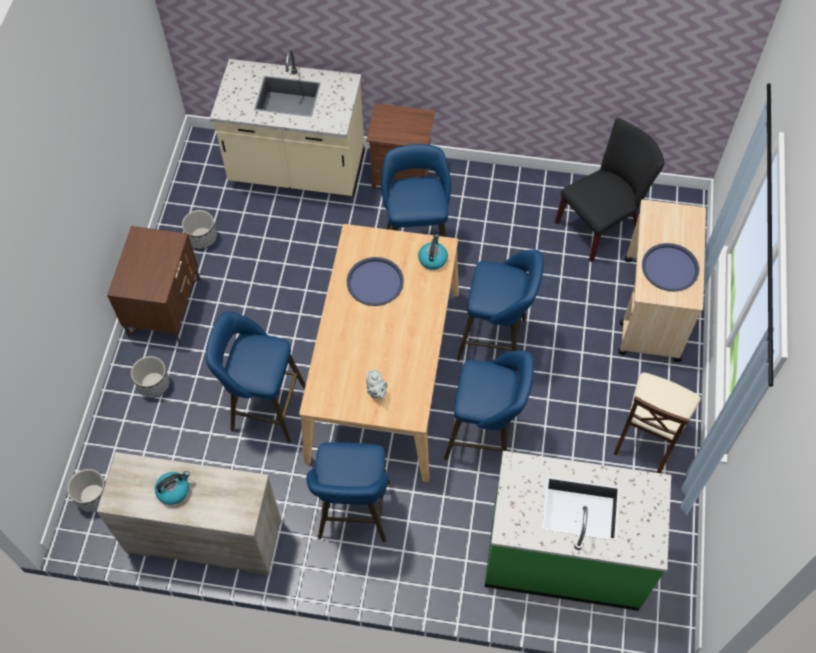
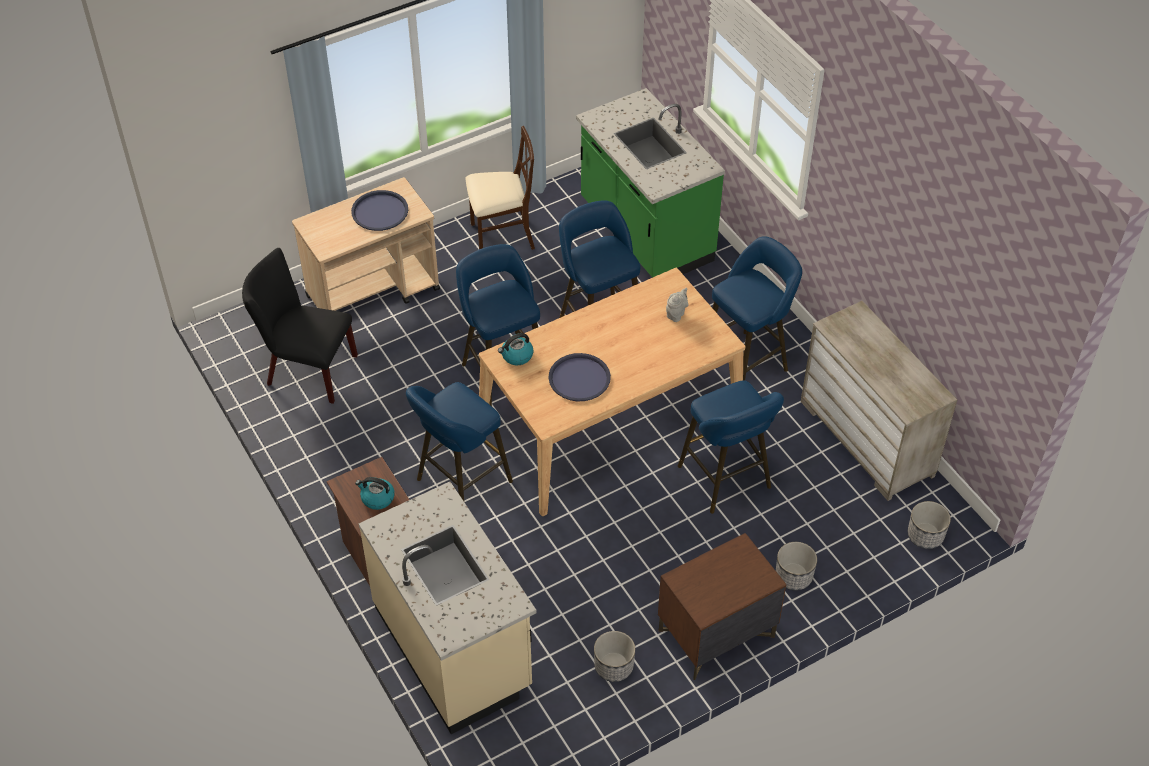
camera: 130 degrees left, 10 degrees down
(174, 490) = (888, 366): kettle -> kettle (377, 498)

